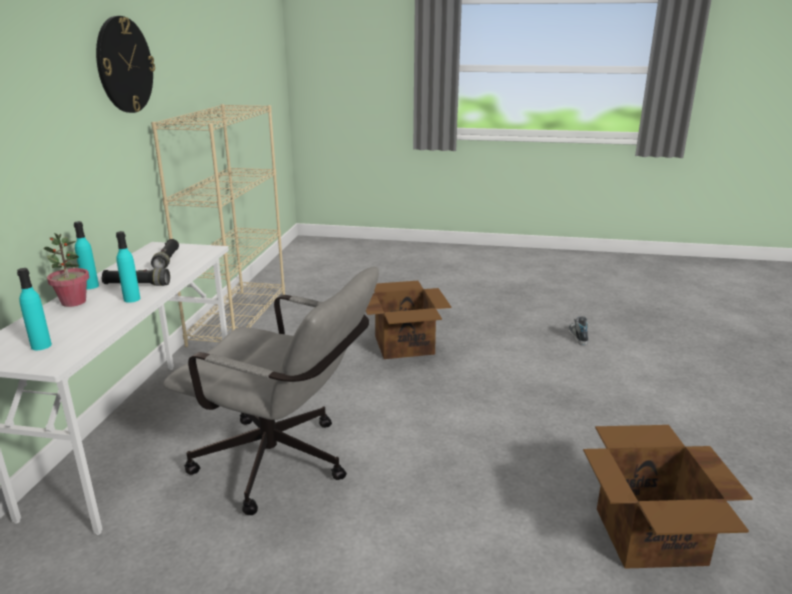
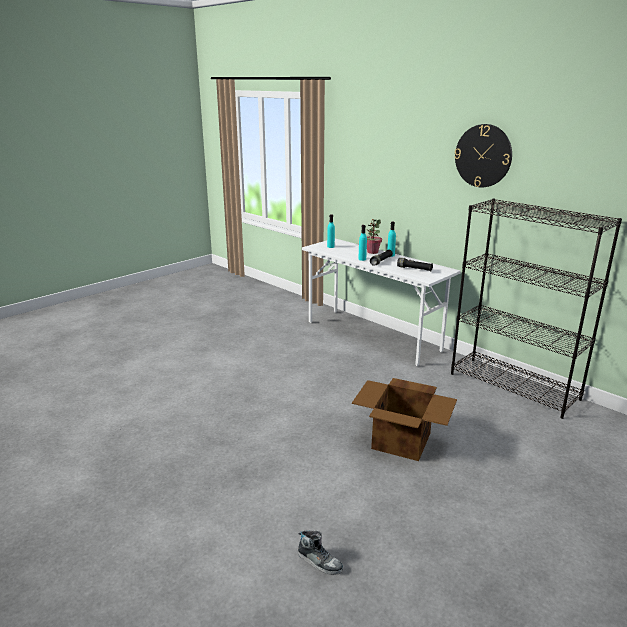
camera: 125 degrees right, 0 degrees up
(239, 318) = (514, 386): beige bookcase -> black bookcase
(284, 465) = (305, 360): grey office chair -> none
(649, 537) = (125, 426): cardboard box -> none

